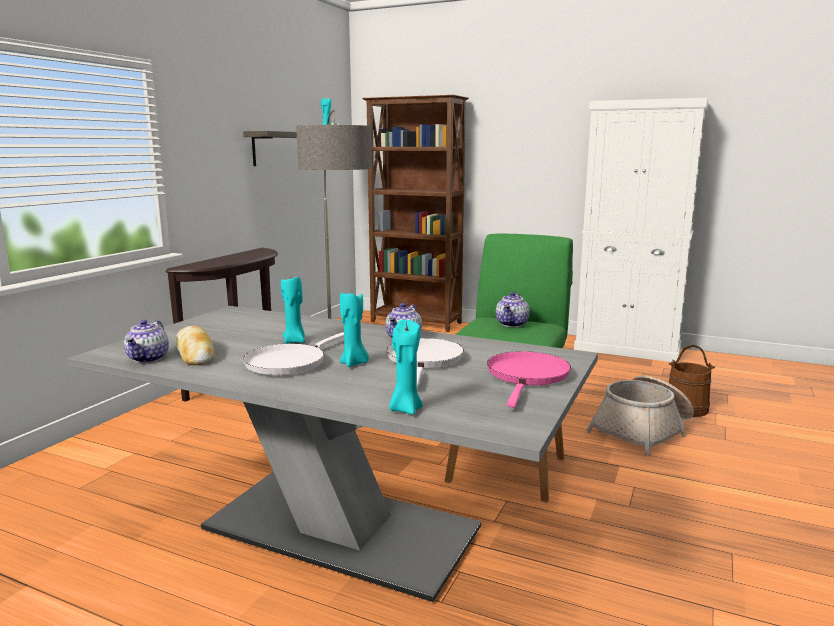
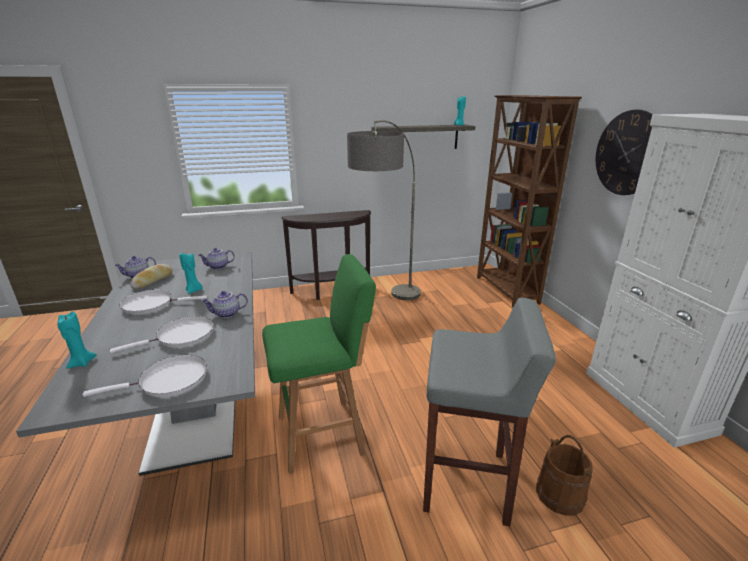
camera: 50 degrees right, 10 degrees up
(354, 363) = (161, 320): turquoise candle -> none
(512, 324) = (307, 334): teapot -> teapot (218, 267)
(527, 376) = (169, 380): pink frying pan -> white frying pan
(534, 144) = (628, 153): none -> wall clock
(643, 431) = (467, 482): basket -> grey stool

